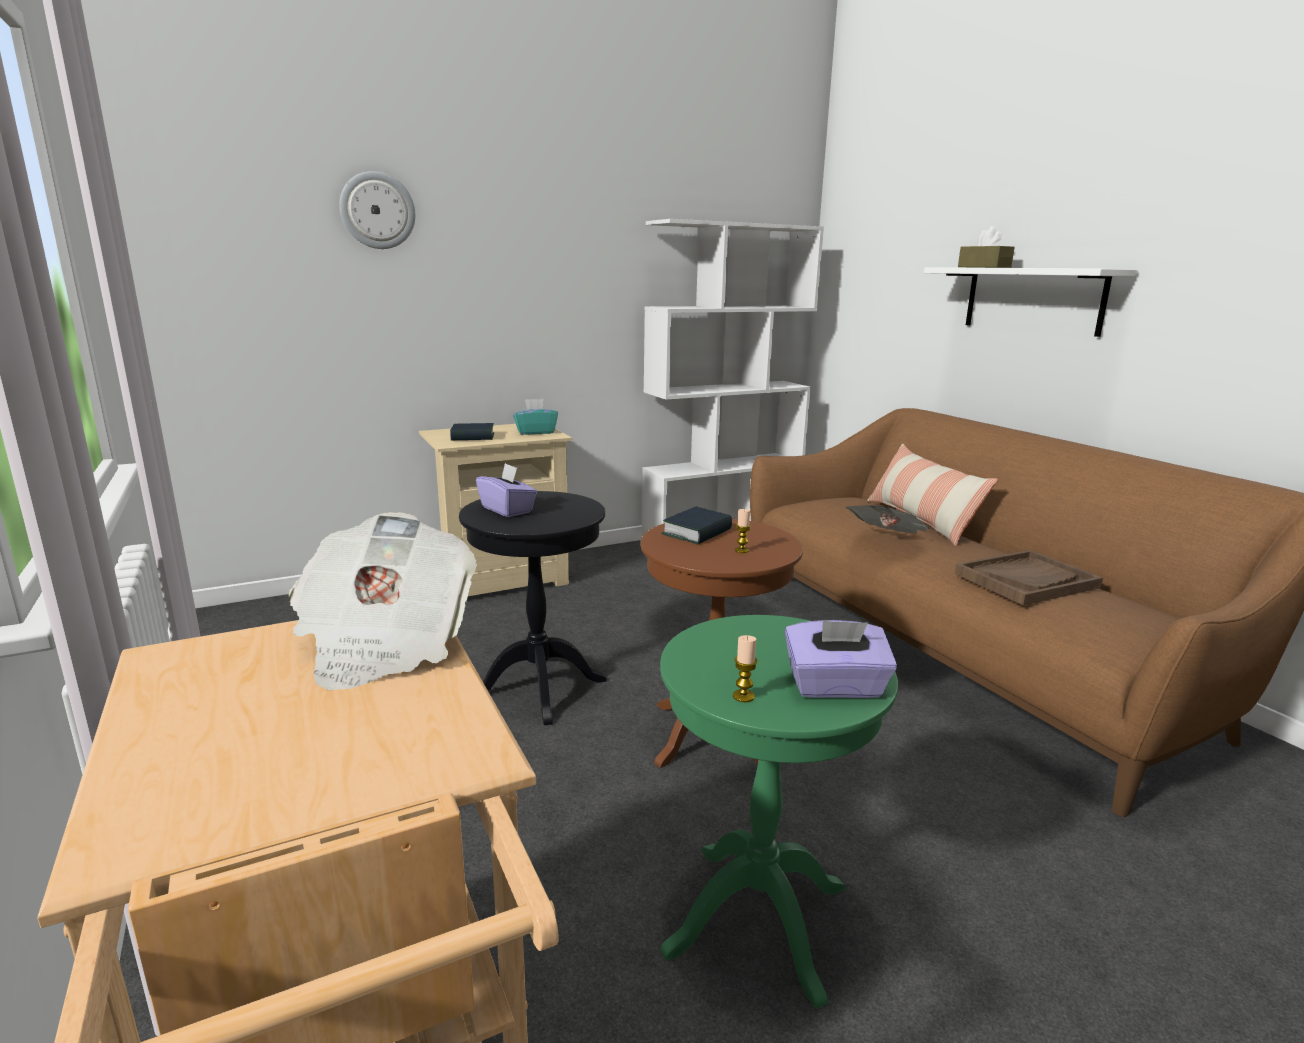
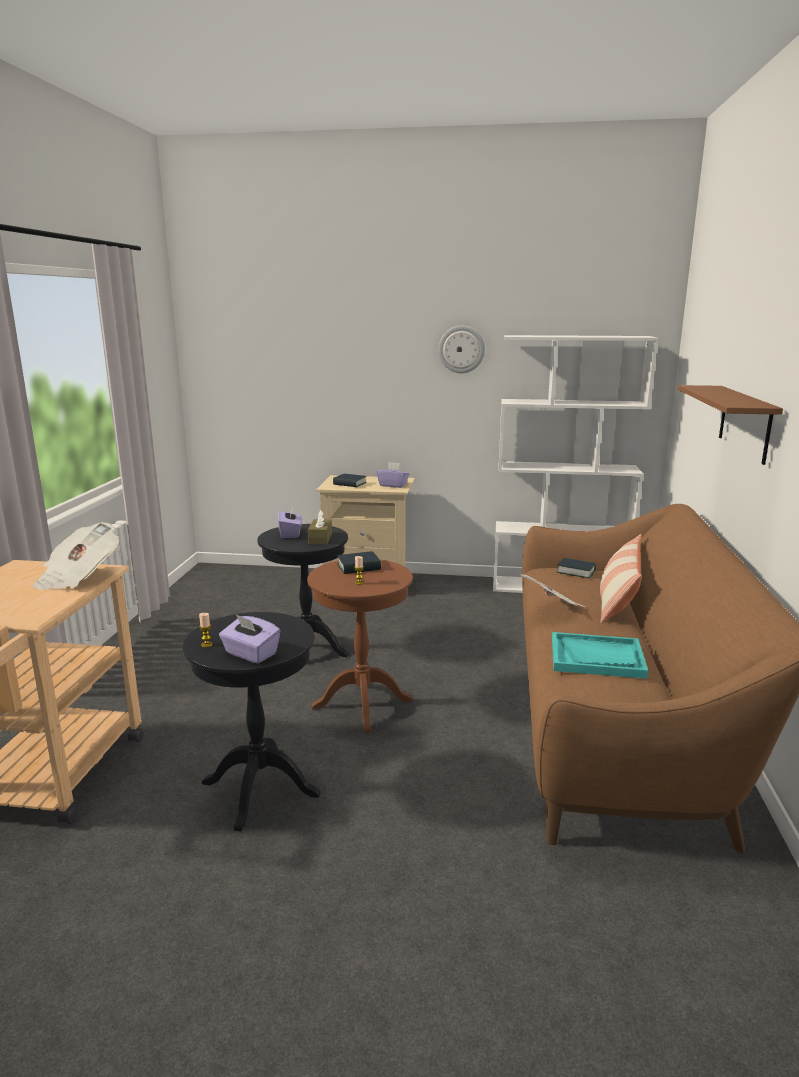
camera: 35 degrees right, 0 degrees up
(377, 210) = (314, 335): wall clock -> wall clock (461, 349)
(535, 432) = (393, 485): turquoise tissue box -> purple tissue box
(757, 919) = (260, 788): green side table -> black side table
(833, 501) = (576, 572): none -> book
(984, 267) = (708, 390): brown tissue box -> brown tissue box (320, 538)
(1026, 580) = (597, 658): brown tray -> turquoise tray
(1033, 300) = (744, 423): white shelf -> brown shelf

